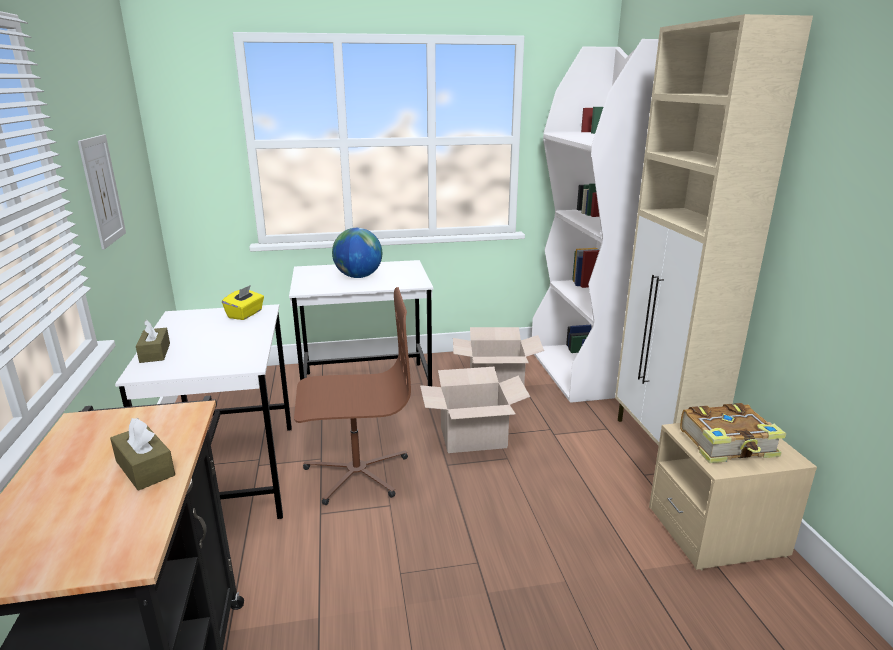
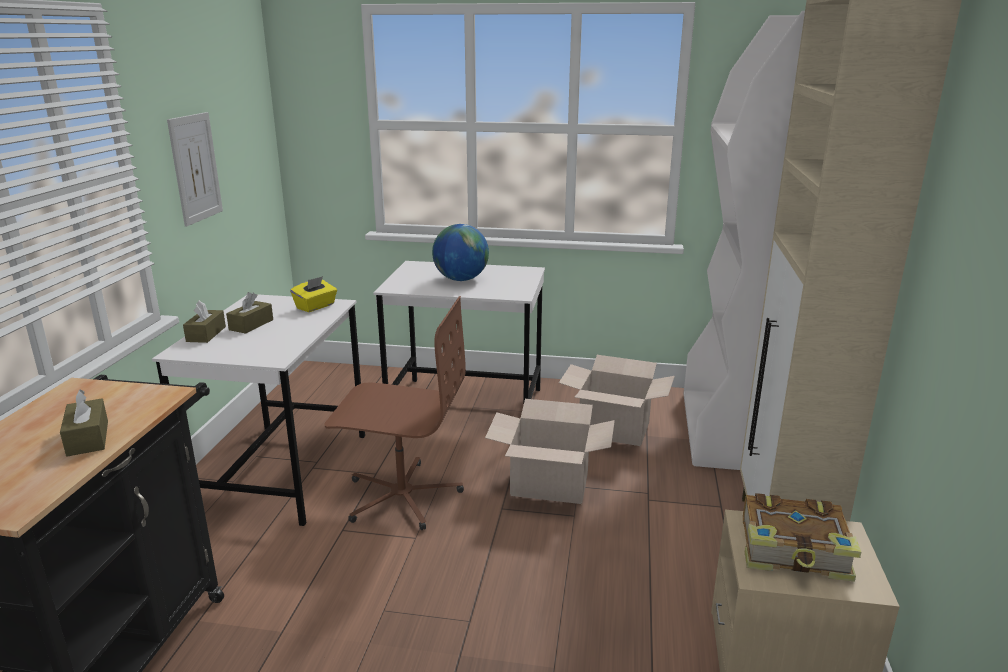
camera: 20 degrees right, 0 degrees up
(195, 338) = (251, 325): none -> brown tissue box

